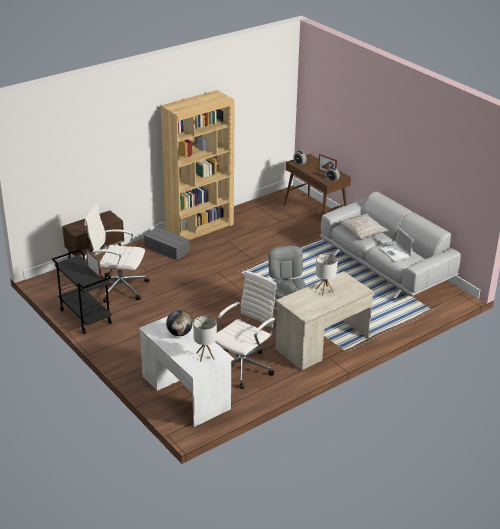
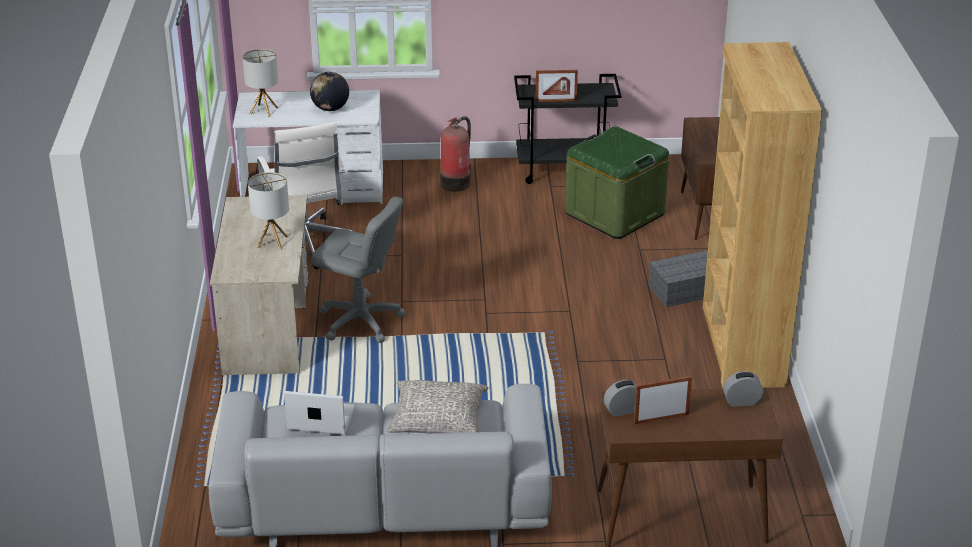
camera: 125 degrees right, 0 degrees up
(119, 287) = (614, 214): white office chair -> green storage box
(131, 346) = (457, 183): none -> fire extinguisher

